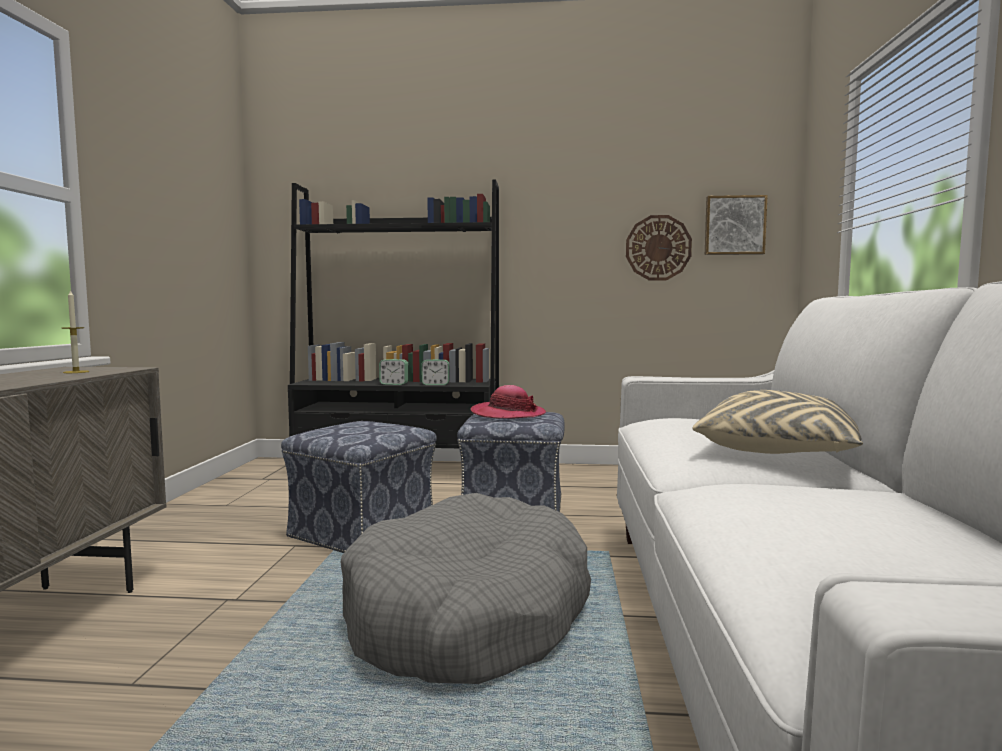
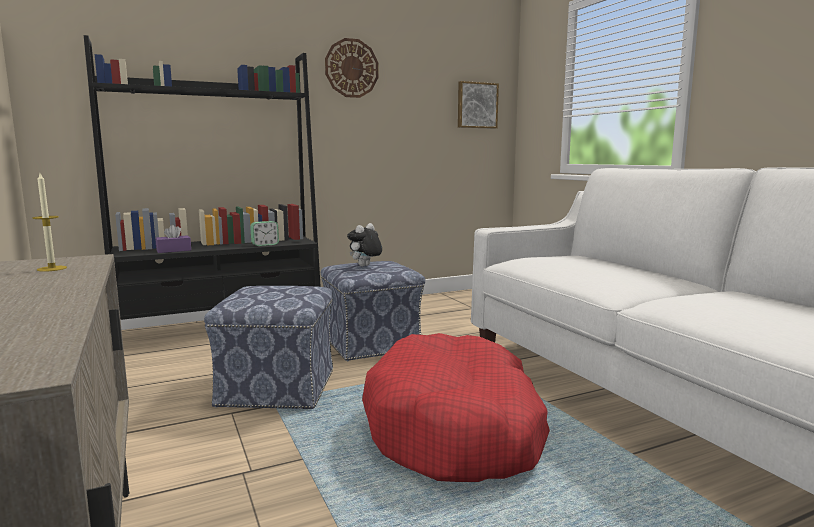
camera: 30 degrees left, 5 degrees up
(347, 383) = (174, 250): none -> purple tissue box
(394, 384) = (224, 247): alarm clock -> none
(468, 615) = (455, 429): grey dog bed -> red dog bed
(508, 414) = (365, 266): hat -> plush toy
(658, 248) = (426, 121): wall clock -> wall clock (351, 68)
(783, 451) = (642, 274): beige pillow -> none

